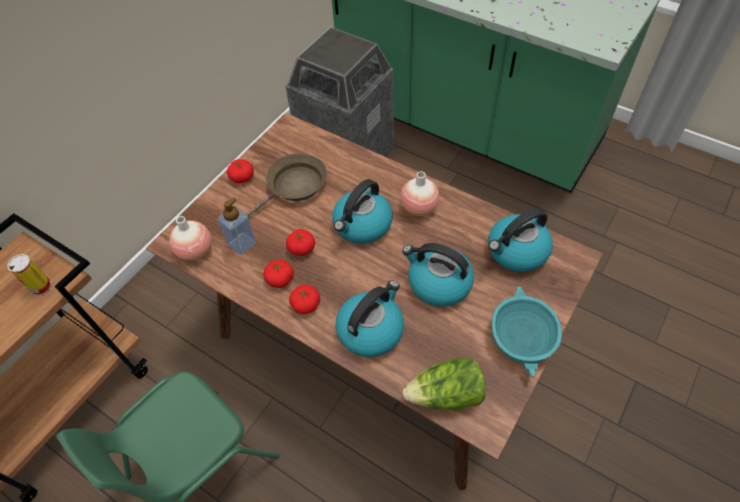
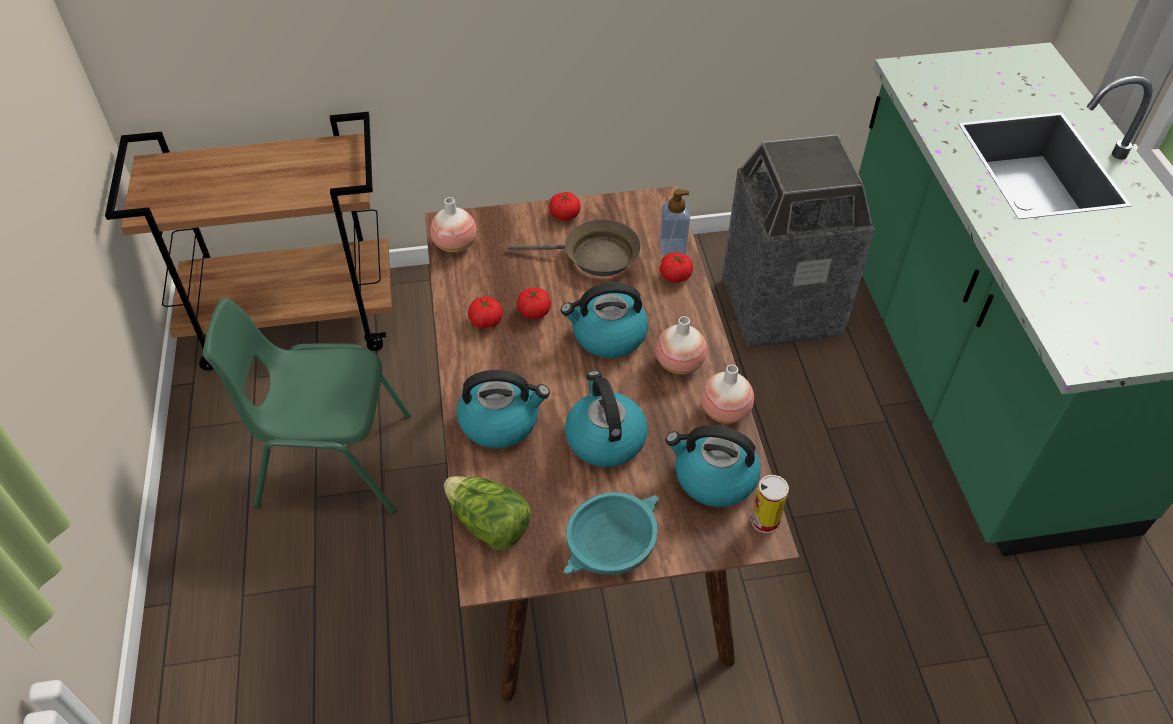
camera: 45 degrees right, 5 degrees down
(41, 287) = (329, 185): can -> can (765, 521)
(242, 243) = (495, 268): soap dispenser -> soap dispenser (673, 247)
(306, 304) = (479, 357): tomato -> tomato (675, 276)
(474, 212) = (725, 411): none -> vase

